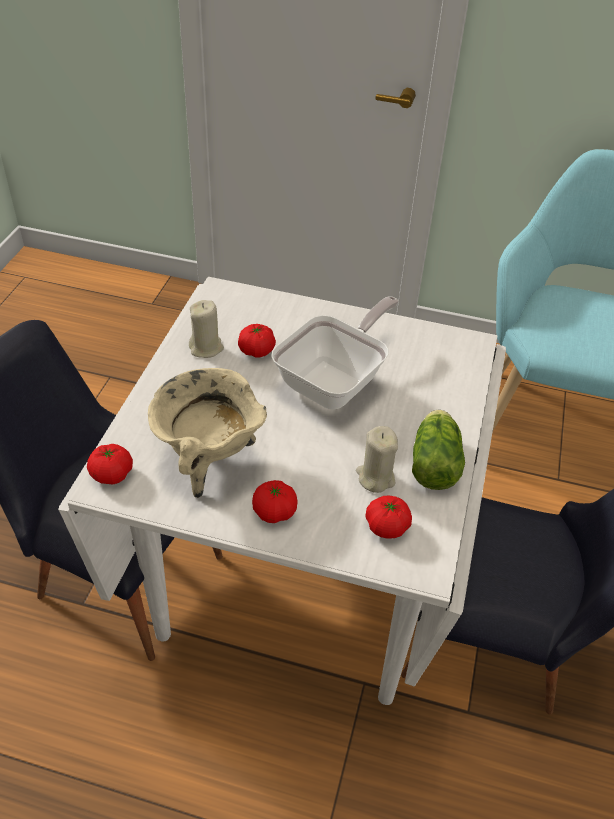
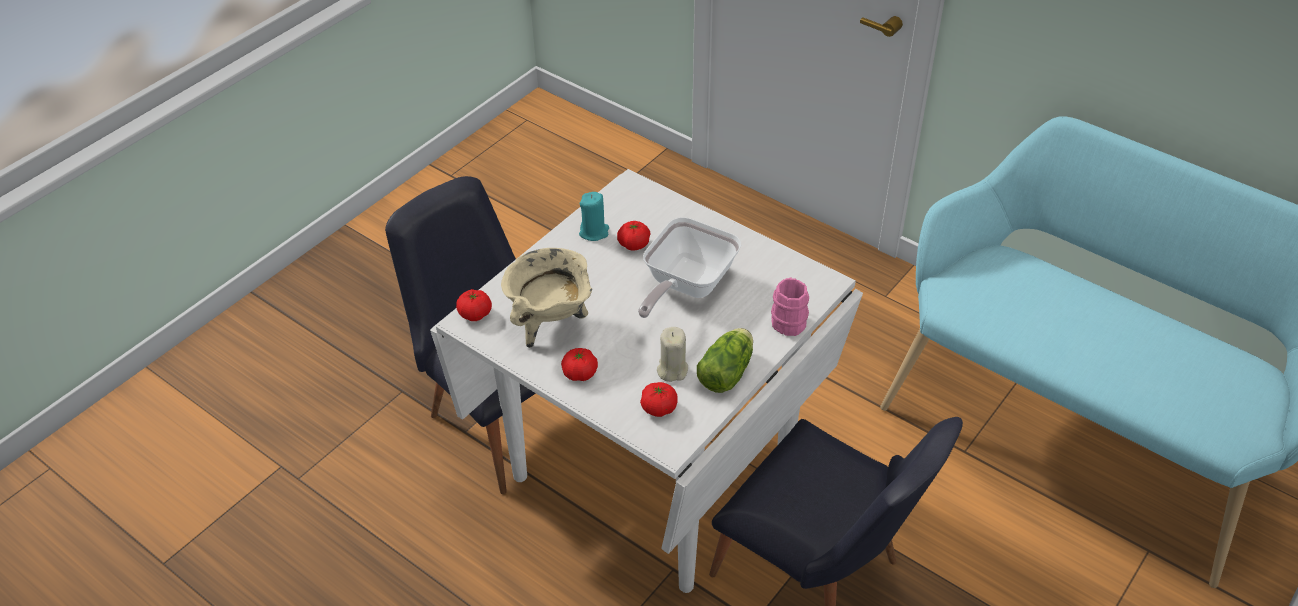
camera: 25 degrees right, 0 degrees up
(206, 348) = (594, 232): beige candle -> turquoise candle
(336, 381) = (685, 286): frying pan -> frying pan turned 150 degrees clockwise
(460, 389) = (788, 318): none -> pink mug

